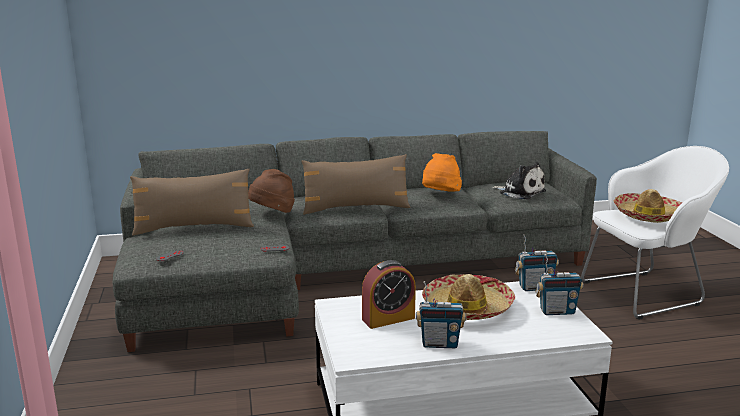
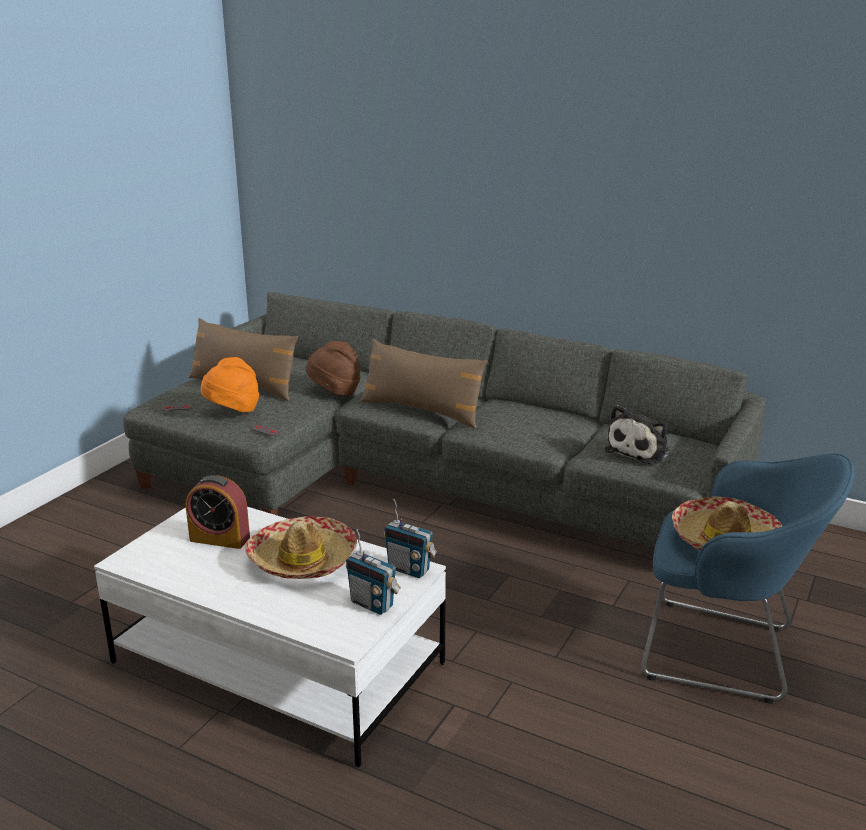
camera: 40 degrees right, 5 degrees up
(439, 344) = (208, 582): radio -> none
(440, 195) = (535, 423): orange hat -> orange hat (232, 411)
(520, 192) = (640, 450): plush toy -> plush toy turned 45 degrees clockwise
(646, 293) = (725, 653): white armchair -> blue armchair

